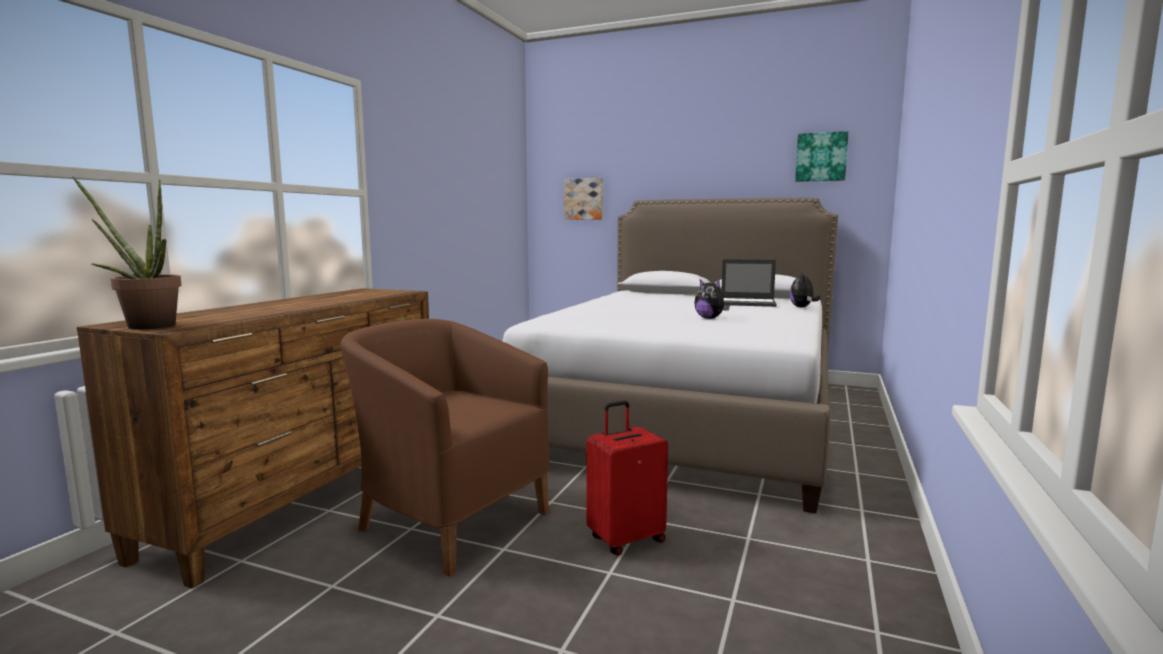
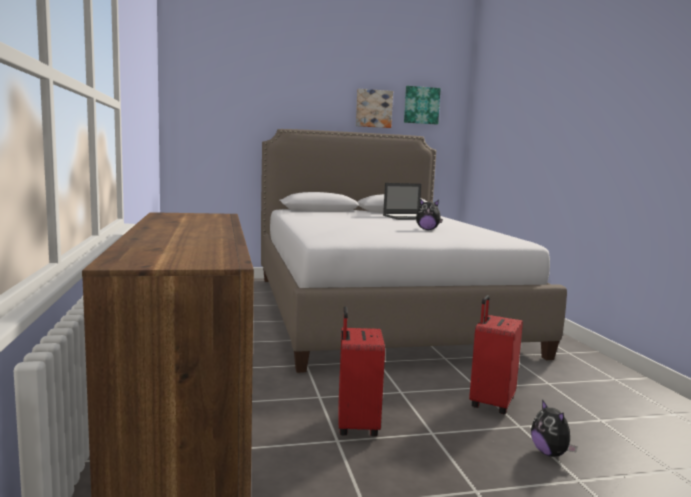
camera: 35 degrees left, 0 degrees up
(144, 325) = (171, 262): potted plant -> none
(450, 520) = (356, 425): brown armchair -> red suitcase
(584, 199) = (223, 123): picture -> picture (373, 108)
(802, 307) = (450, 219): plush toy -> plush toy (550, 453)

